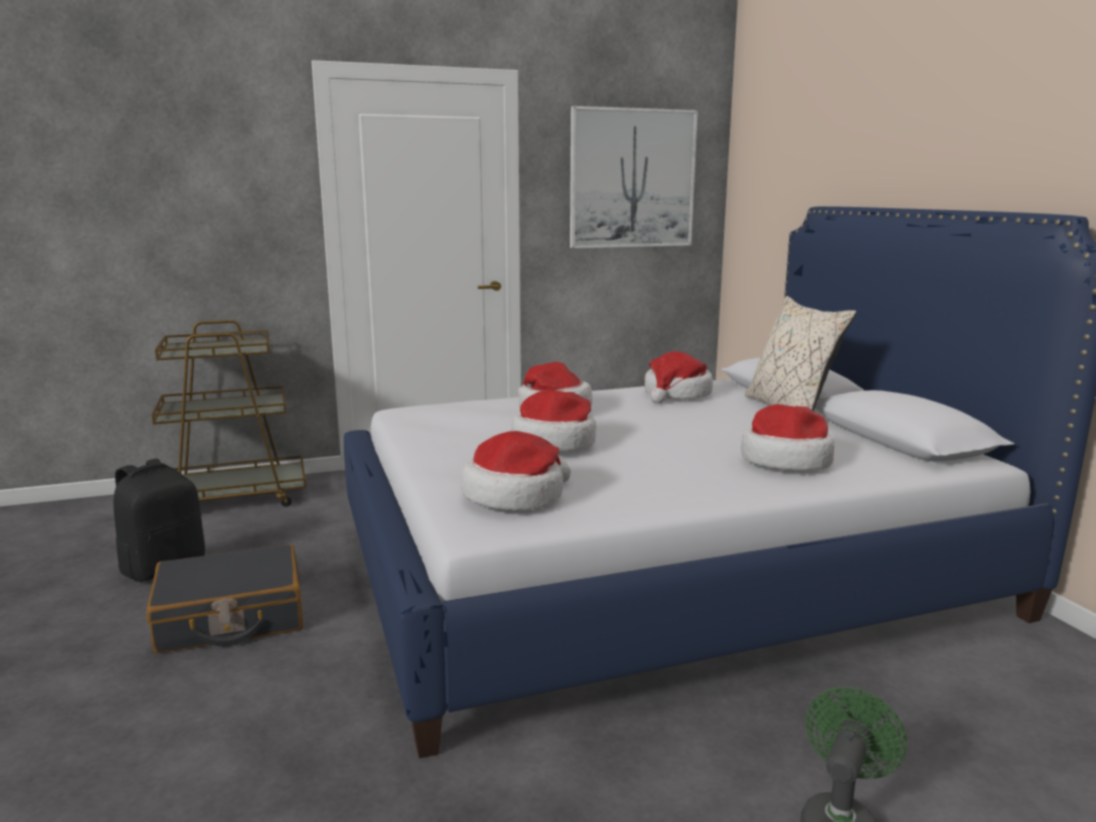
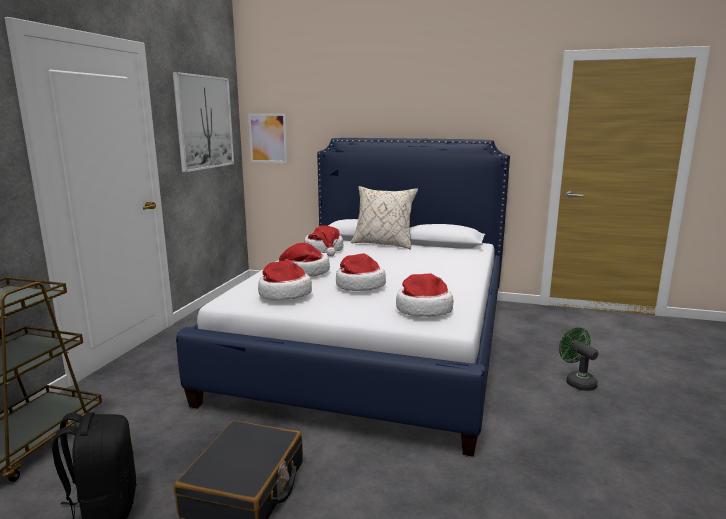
camera: 55 degrees left, 0 degrees up
(750, 206) = (268, 138): none -> picture
(785, 460) = (443, 262): hat -> hat (284, 294)

